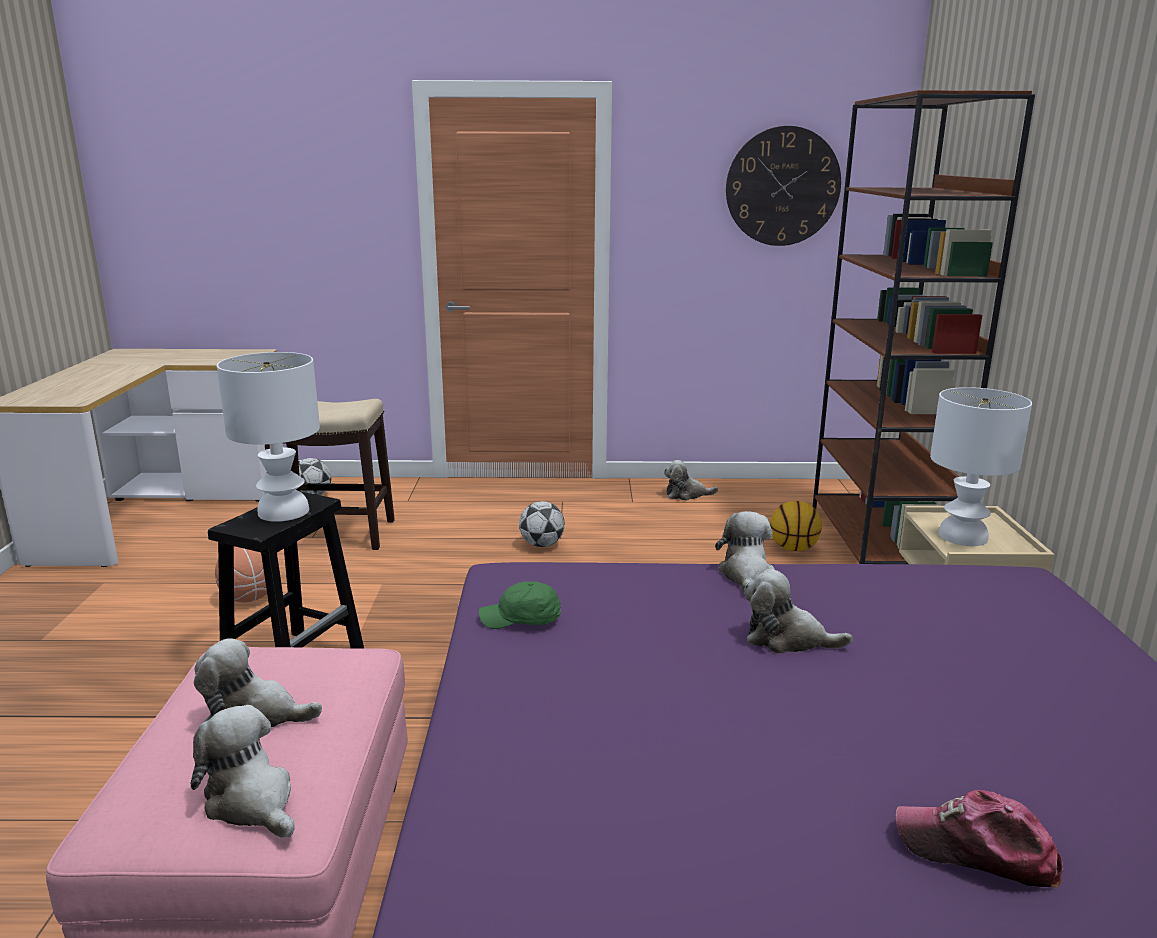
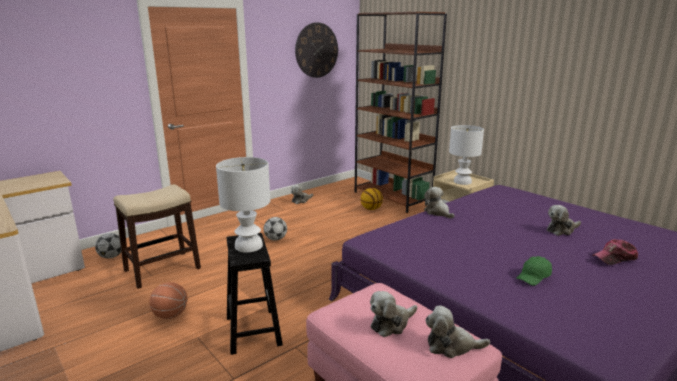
camera: 40 degrees left, 0 degrees up
(521, 620) = (405, 252): green cap -> green cap (534, 277)
(787, 639) = (487, 226): plush toy -> plush toy (561, 230)

